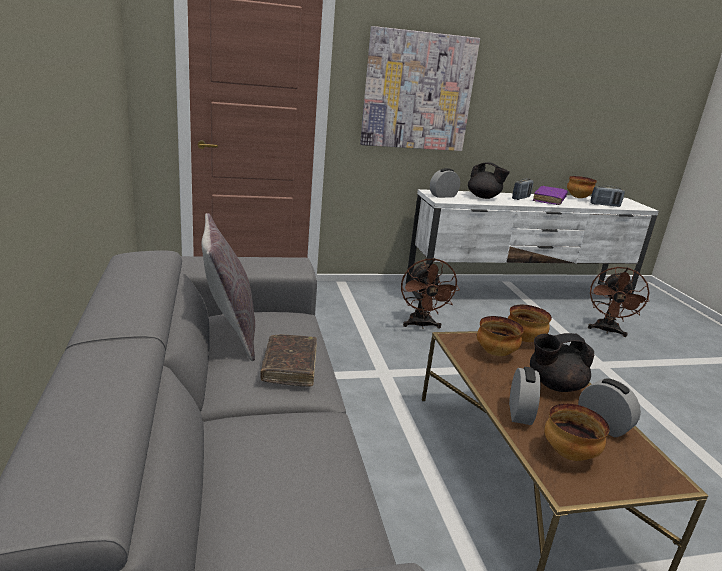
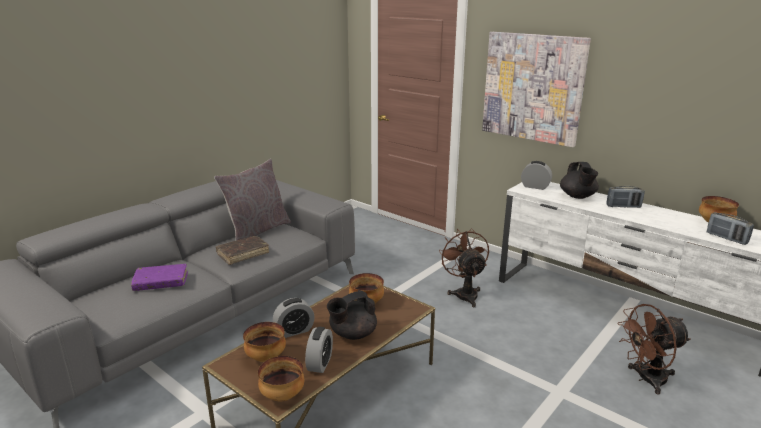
camera: 55 degrees right, 0 degrees up
(421, 325) = (464, 293): brown fan -> brown fan turned 120 degrees clockwise
(524, 340) = (407, 308): bowl -> bowl (282, 396)
(549, 200) = (655, 216): purple book -> purple book (161, 282)
(554, 385) = (352, 334): black teapot -> black teapot turned 75 degrees counterclockwise

